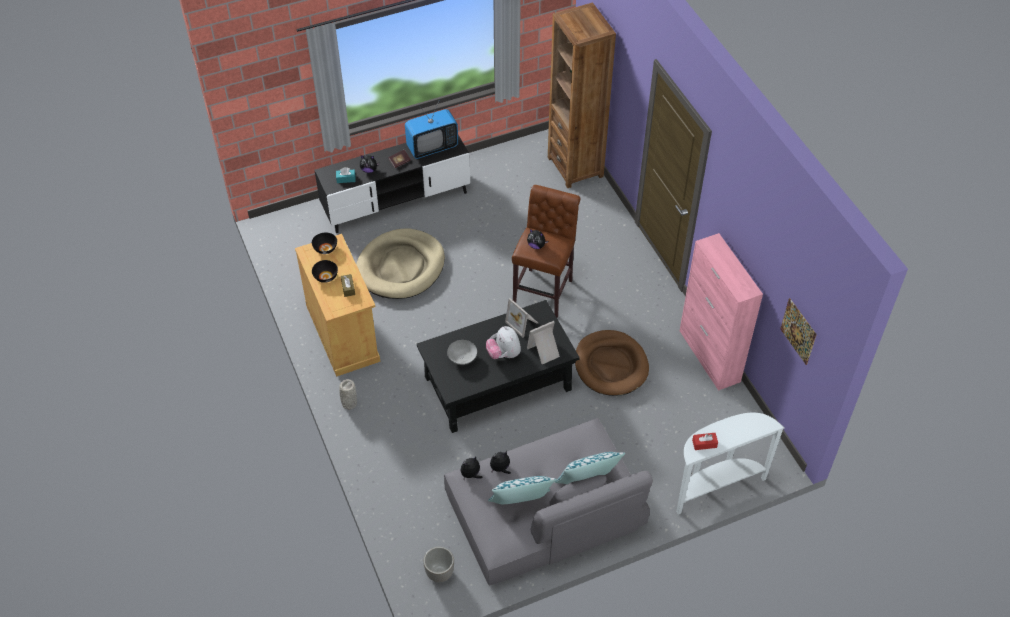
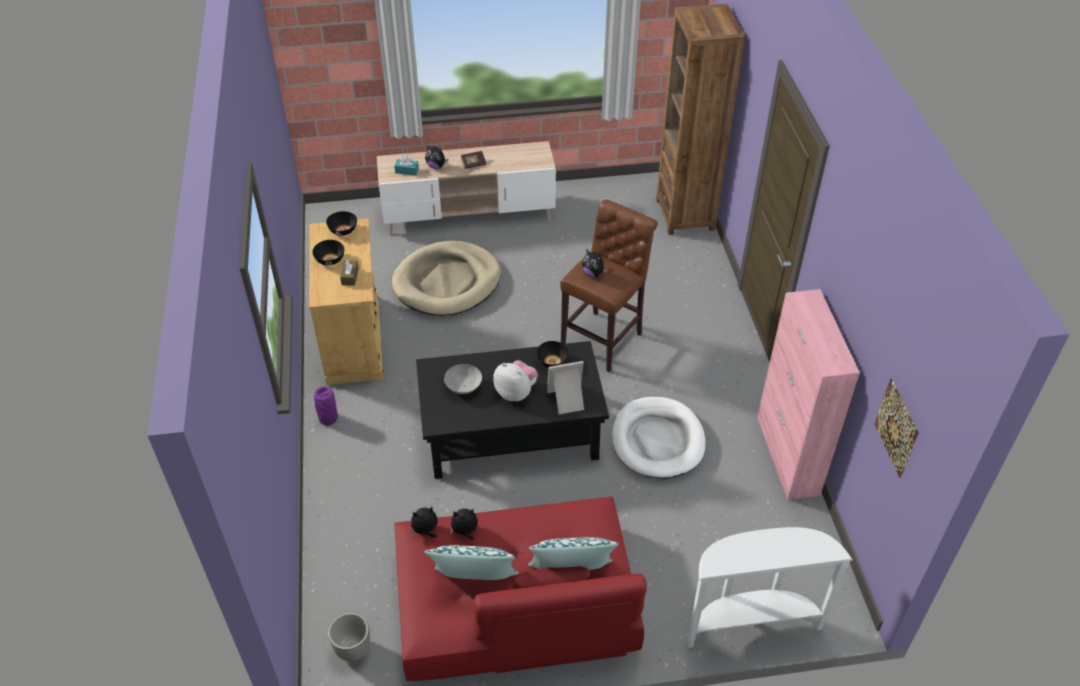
camera: 15 degrees right, 5 degrees down
(349, 404) = (328, 419): grey vase -> purple vase
(396, 201) = (468, 214): black tv stand -> beige tv stand
(432, 147) = (516, 155): television -> none
(504, 354) = (516, 392): plush toy -> plush toy turned 135 degrees clockwise
(523, 323) = (553, 362): picture frame -> black bowl
(545, 511) = (515, 601): grey sofa -> red sofa
(611, 365) = (657, 440): brown dog bed -> white dog bed
(704, 444) = (732, 556): red tissue box -> none

